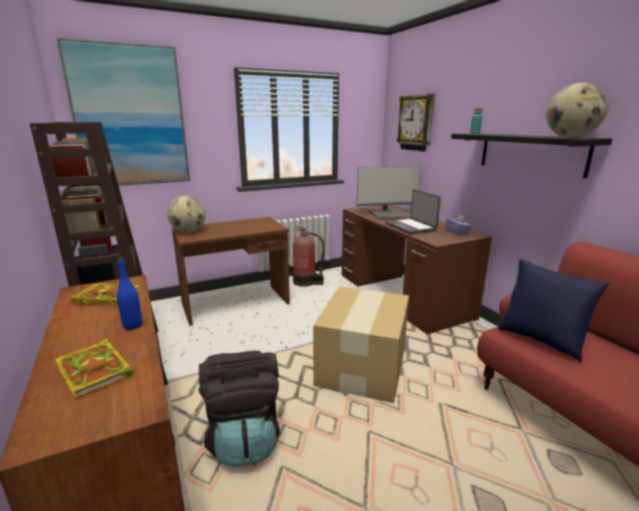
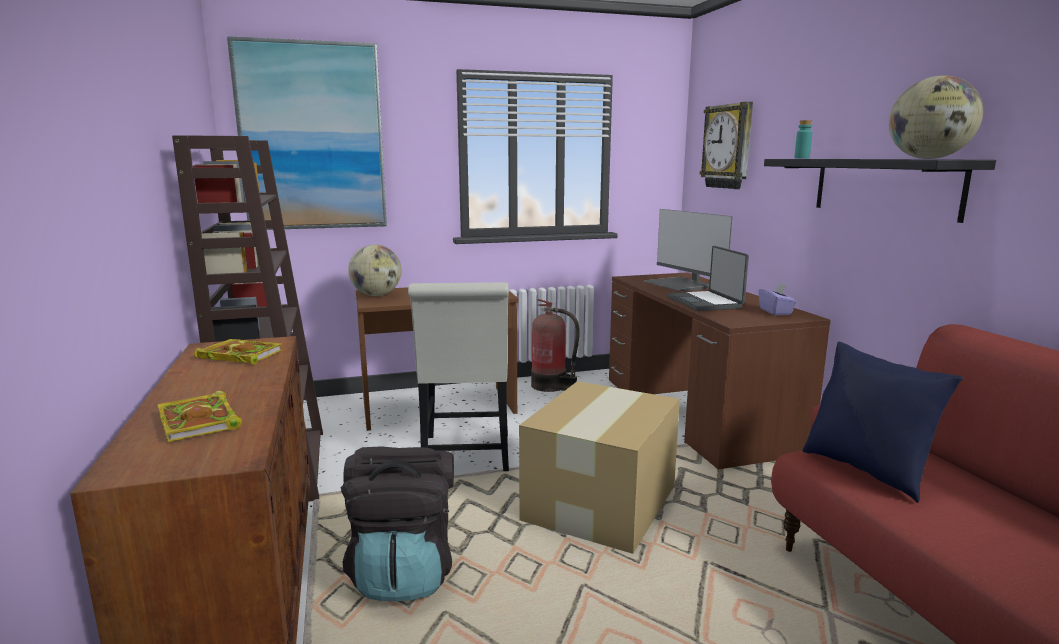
camera: 10 degrees right, 5 degrees down
(133, 325) = (258, 384): blue bottle -> none
(264, 340) = (466, 457): none -> white chair
(389, 214) = (680, 285): monitor -> monitor turned 60 degrees clockwise

